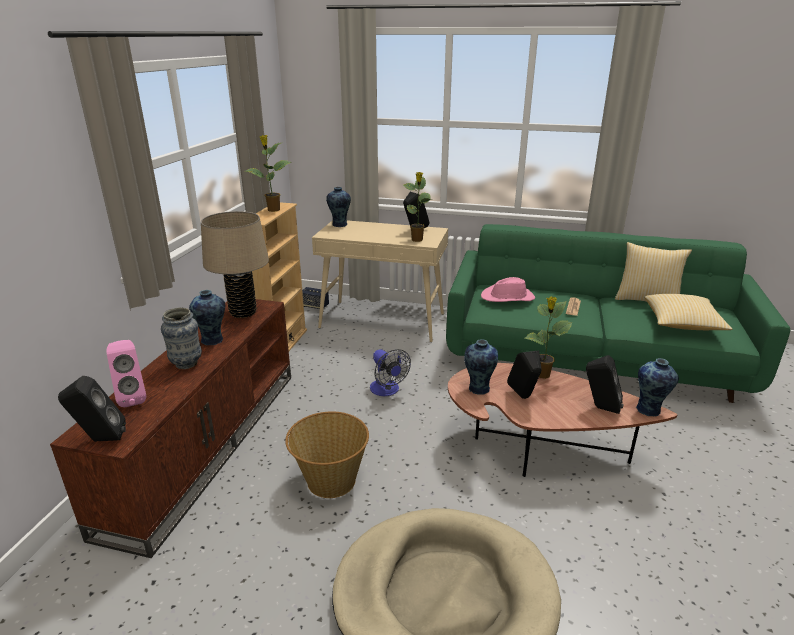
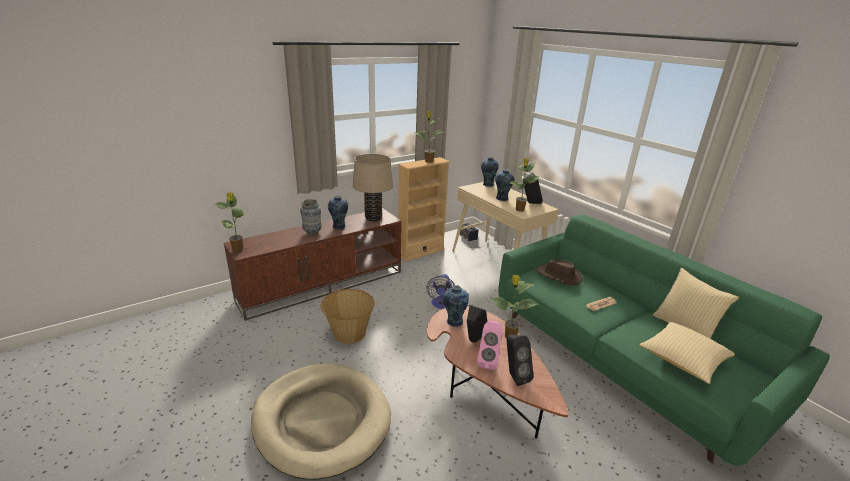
camera: 40 degrees right, 0 degrees up
(100, 440) = (238, 249): black speaker -> potted plant
(133, 398) = (272, 238): pink speaker -> pink speaker (488, 361)
(508, 297) = (559, 276): pink hat -> brown hat
(649, 410) = (549, 399): vase -> vase (502, 199)

